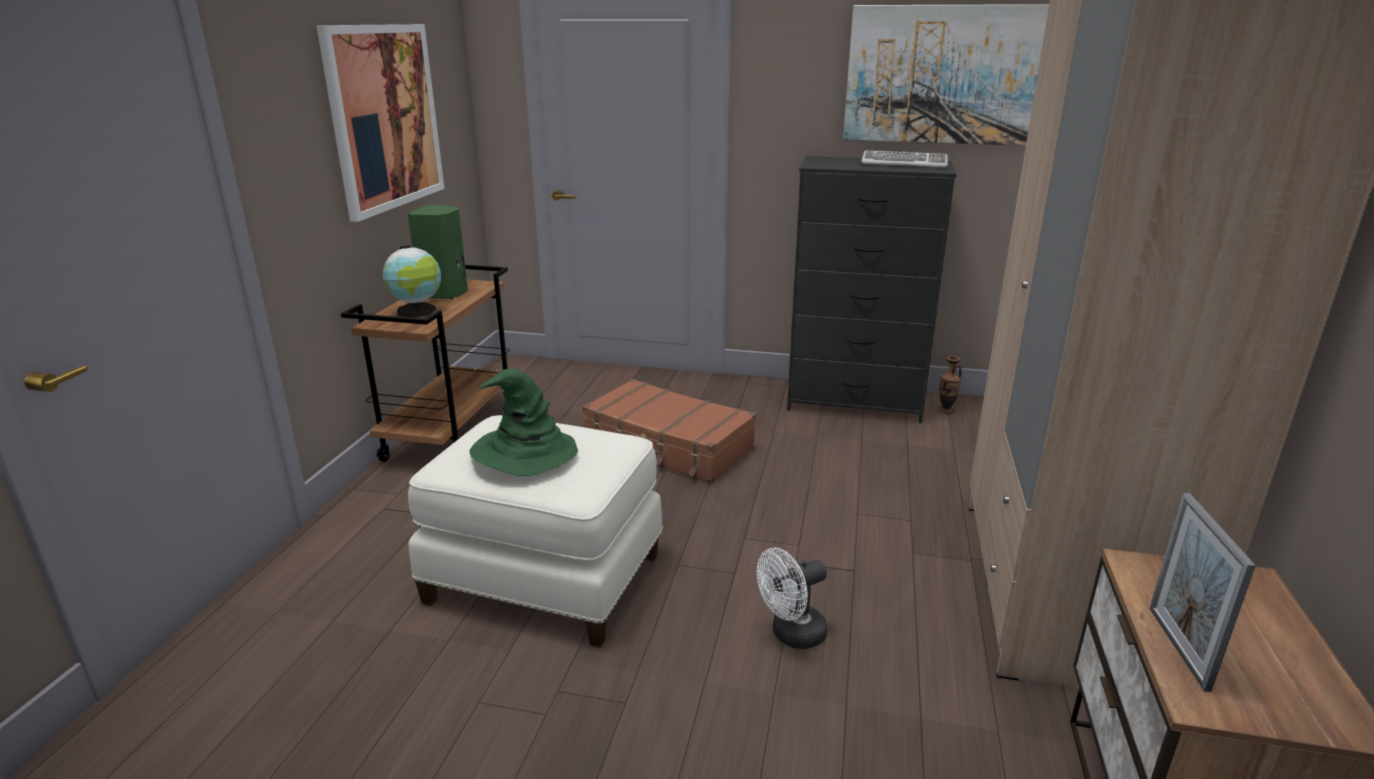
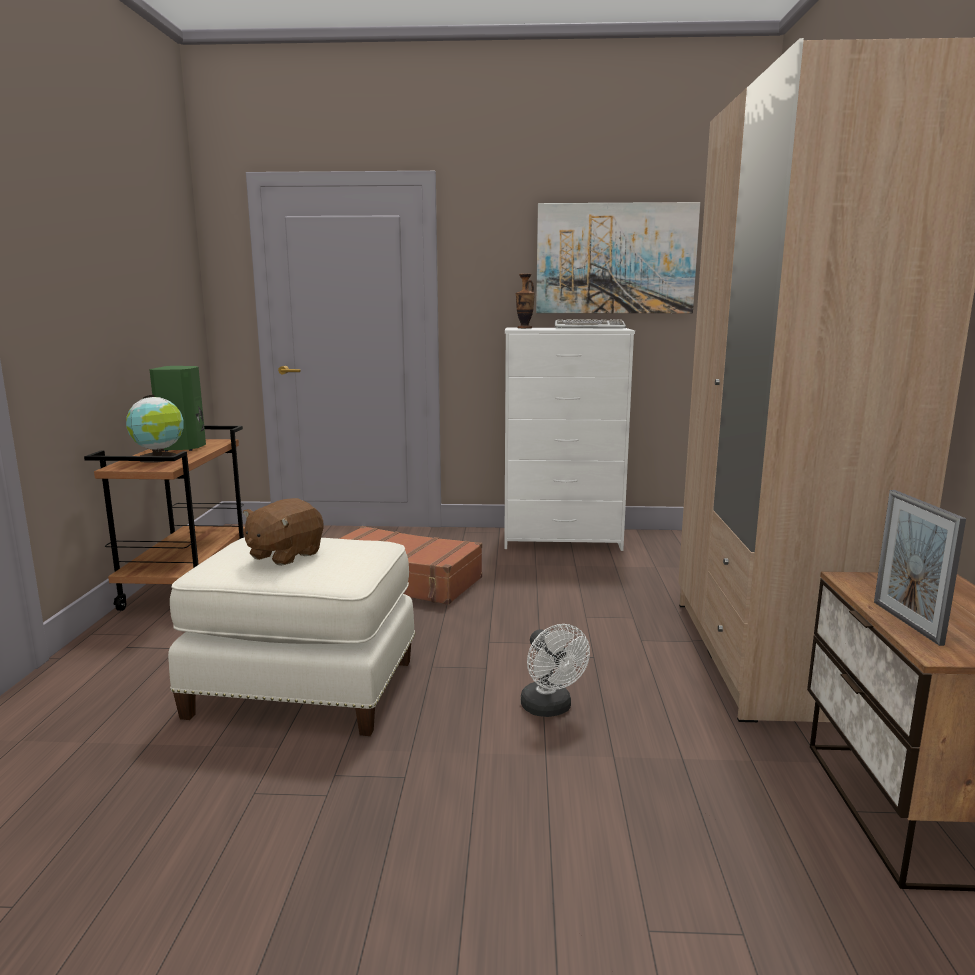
camera: 10 degrees left, 10 degrees down
(385, 117) = (128, 285): picture -> none
(523, 453) = (284, 555): green hat -> brown plush toy
(791, 635) = (550, 709): white fan -> white fan turned 75 degrees counterclockwise
(856, 402) = (563, 540): black dresser -> white dresser
(946, 410) = (641, 541): vase -> vase (524, 328)

